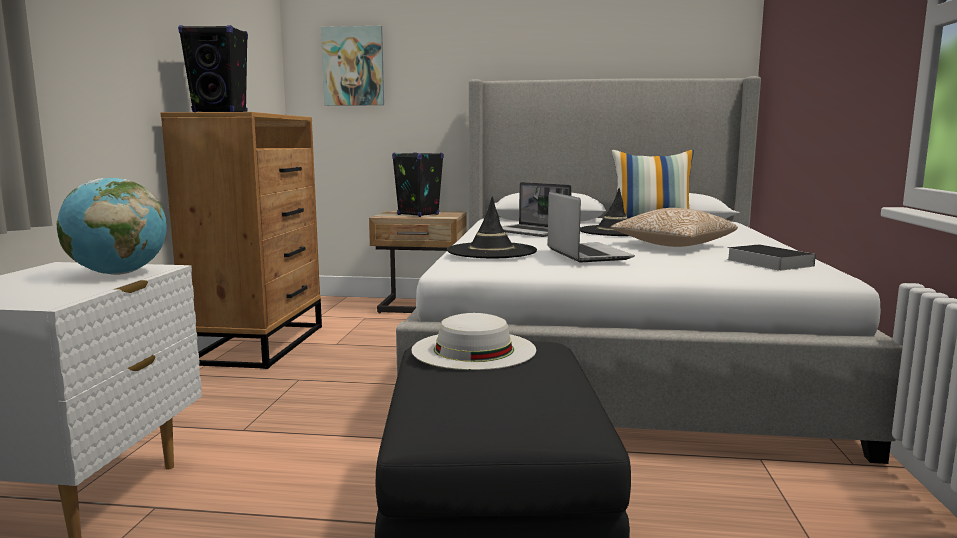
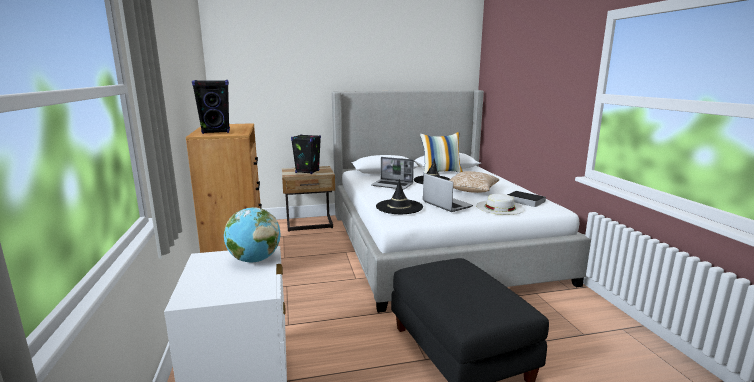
camera: 20 degrees left, 5 degrees up
(353, 66) = (255, 81): picture -> none
(473, 349) = (439, 271): white hat -> white hat (499, 207)

